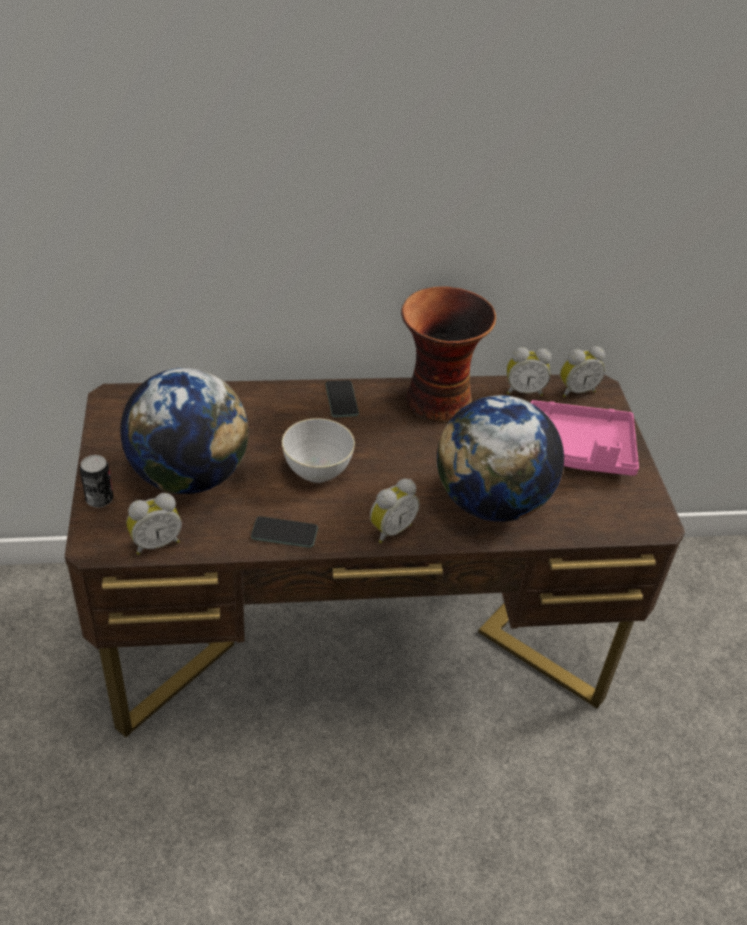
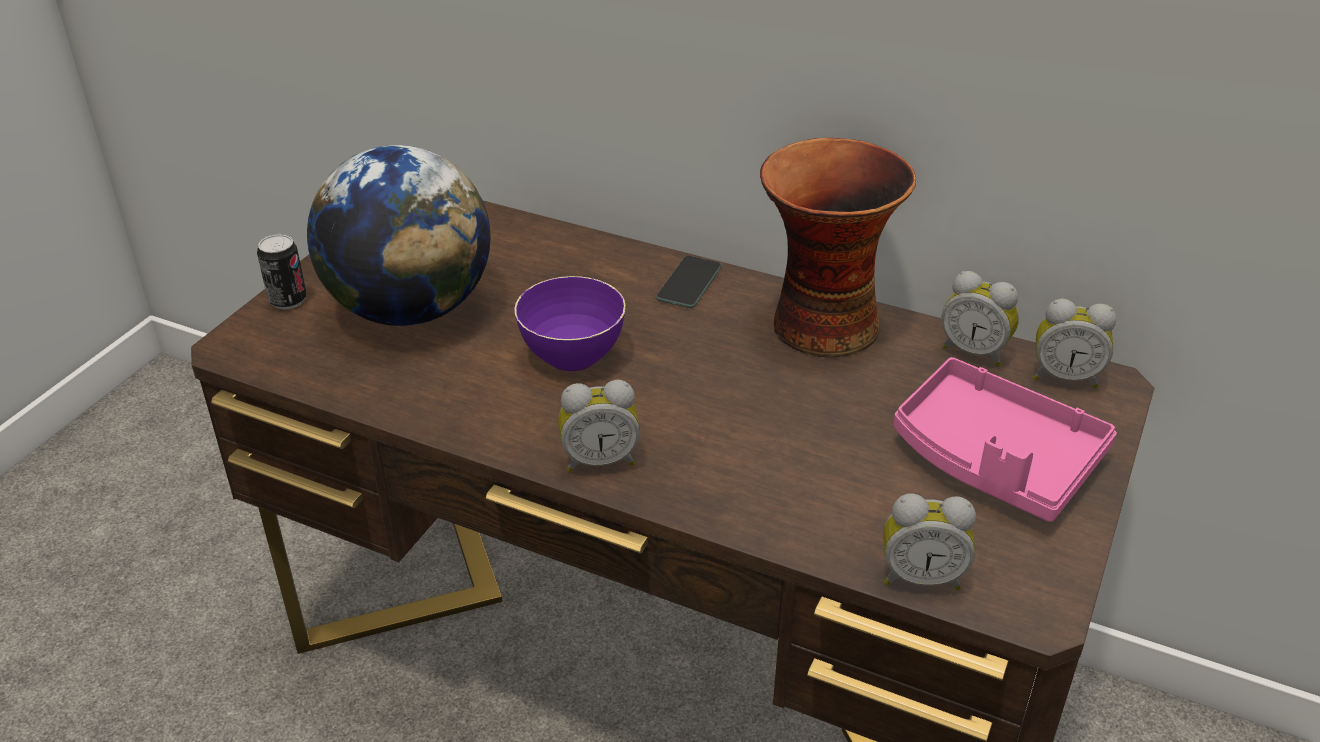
camera: 35 degrees right, 5 degrees down
(155, 543) = (298, 368): alarm clock -> alarm clock (921, 576)
(284, 533) = (458, 413): phone -> none
(317, 471) = (572, 356): grey bowl -> purple bowl
(491, 503) = (781, 480): globe -> none

